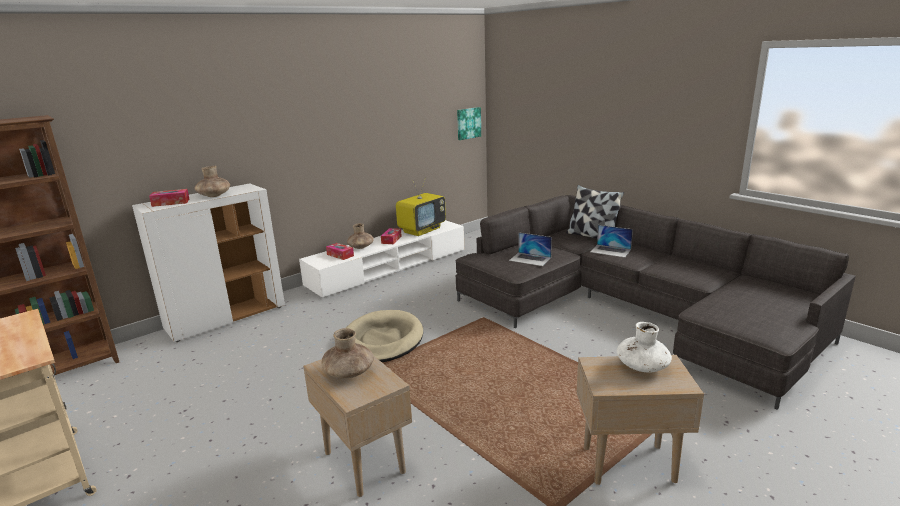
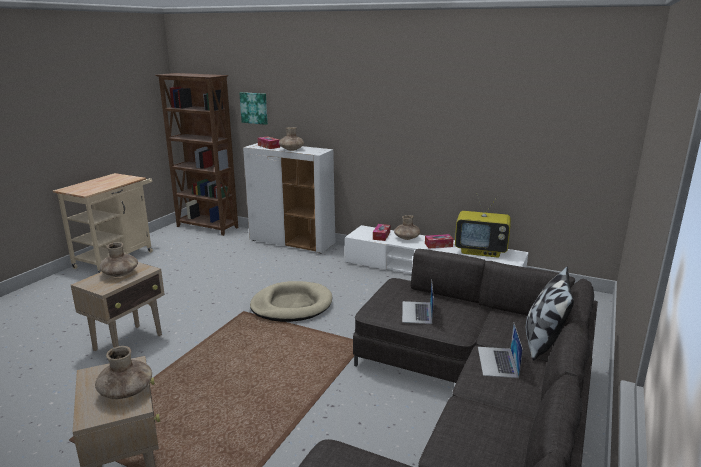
camera: 65 degrees right, 0 degrees up
(468, 123) = (603, 151): picture -> picture (254, 108)
(642, 366) = (126, 391): white vase -> brown vase

